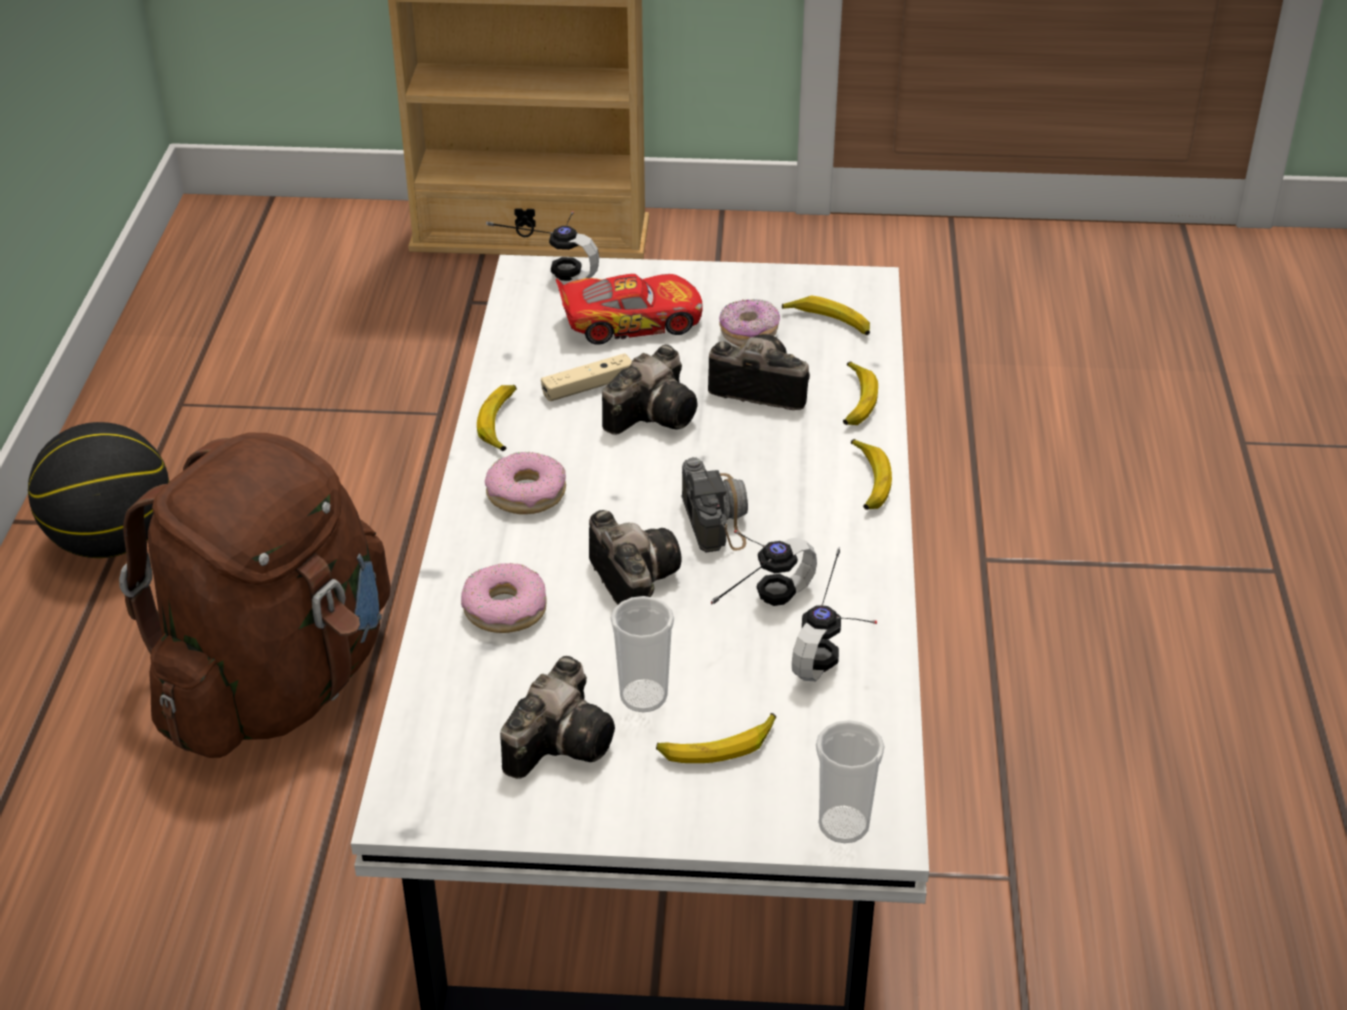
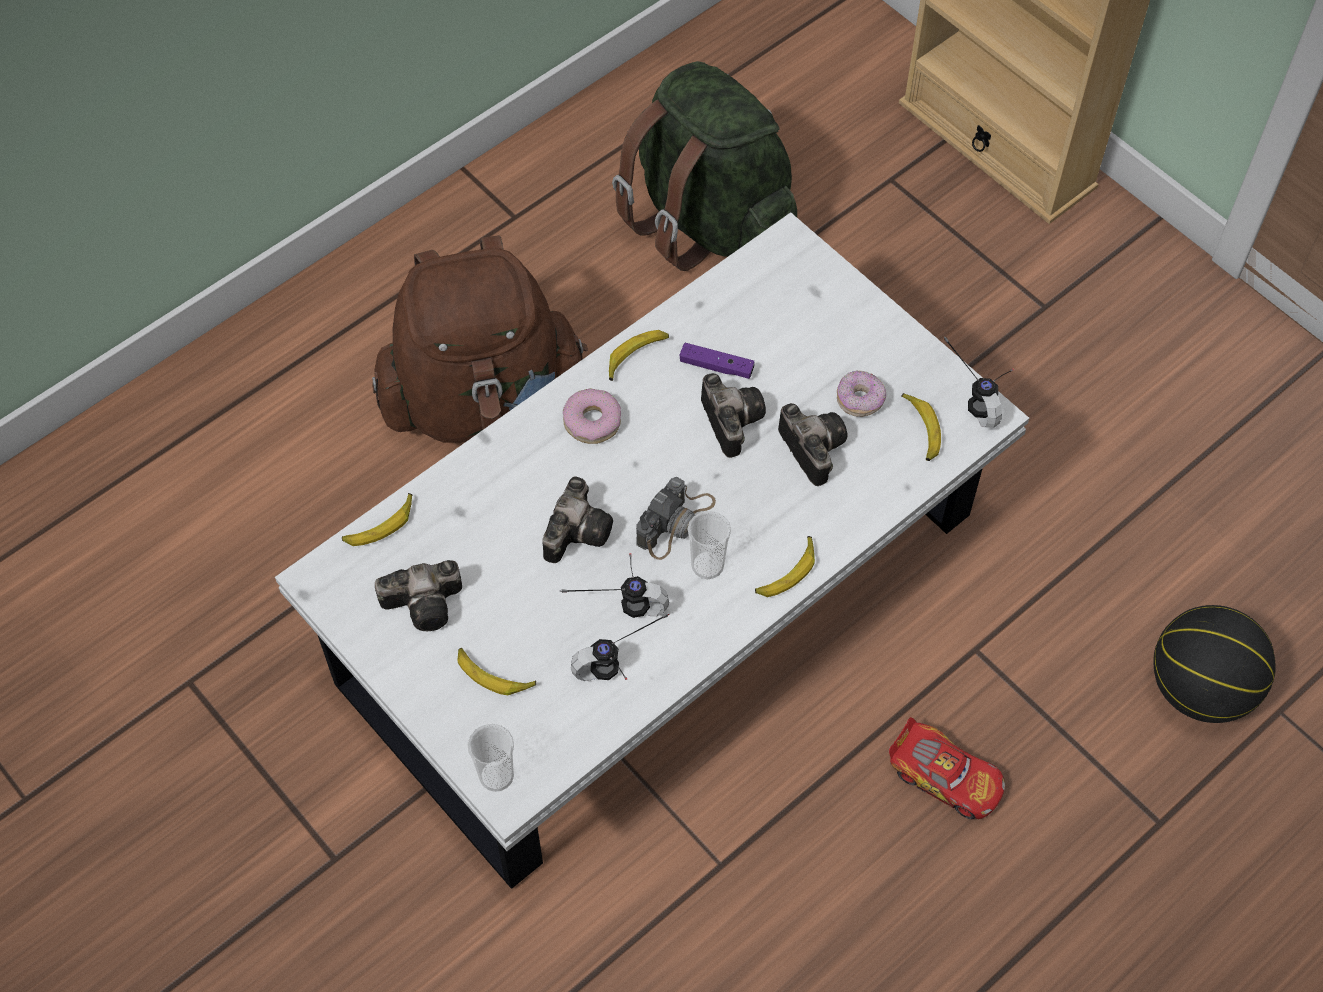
camera: 45 degrees right, 20 degrees up
(113, 542) = (497, 225): basketball -> basketball (1199, 689)
(338, 417) = (709, 221): none -> green backpack
(505, 609) = (493, 494): donut -> none
(553, 266) = (810, 247): headphones -> headphones (980, 394)
(588, 386) = (716, 366): beige game controller -> purple game controller
(631, 322) = (802, 333): toy car -> toy car (945, 777)
(643, 696) = (495, 611): cup -> cup (707, 565)
(655, 413) = (730, 419): camera -> camera turned 105 degrees counterclockwise
(855, 401) = (857, 506): banana -> banana (380, 525)

